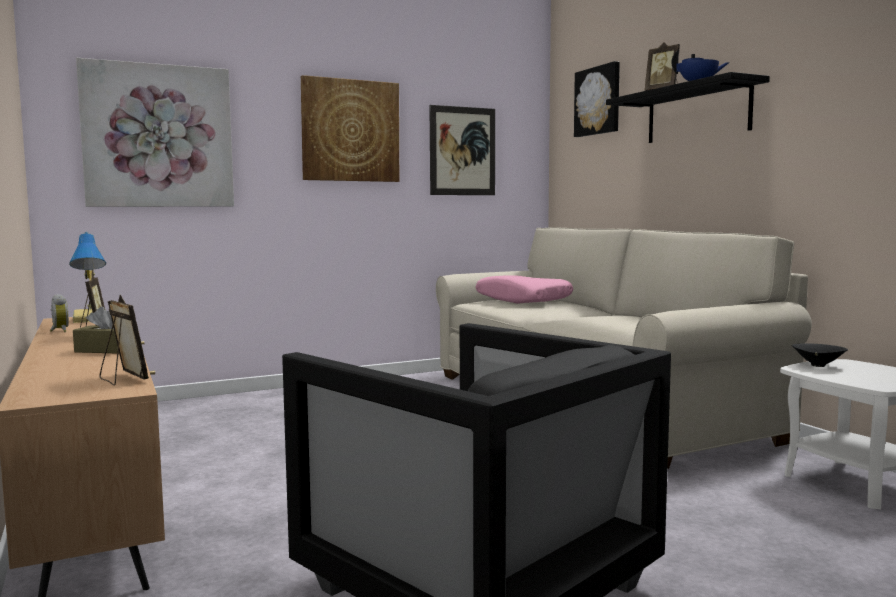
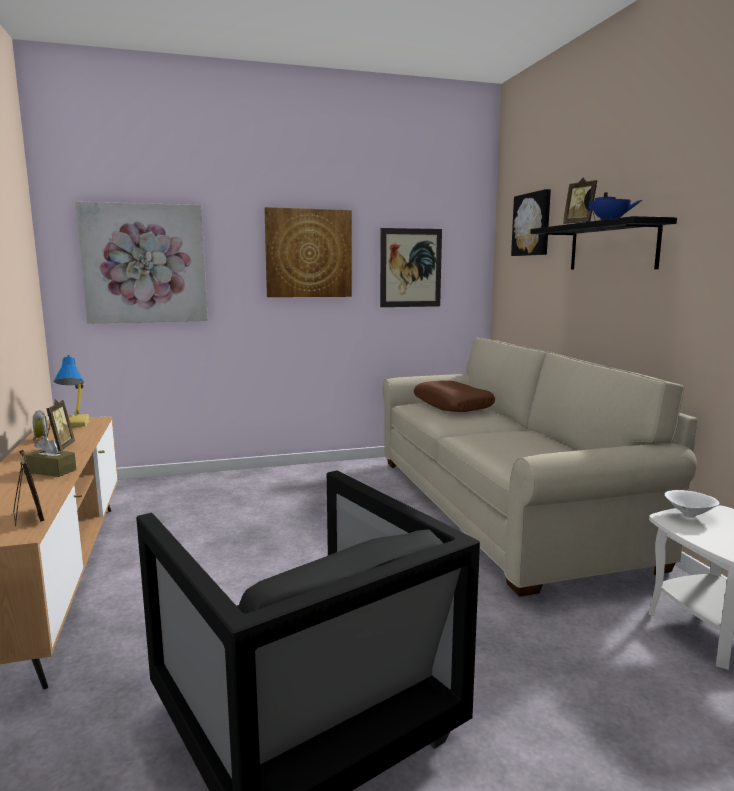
camera: 10 degrees right, 5 degrees up
(523, 300) = (453, 406): pink pillow -> brown pillow
(817, 366) = (688, 516): black bowl -> white bowl

